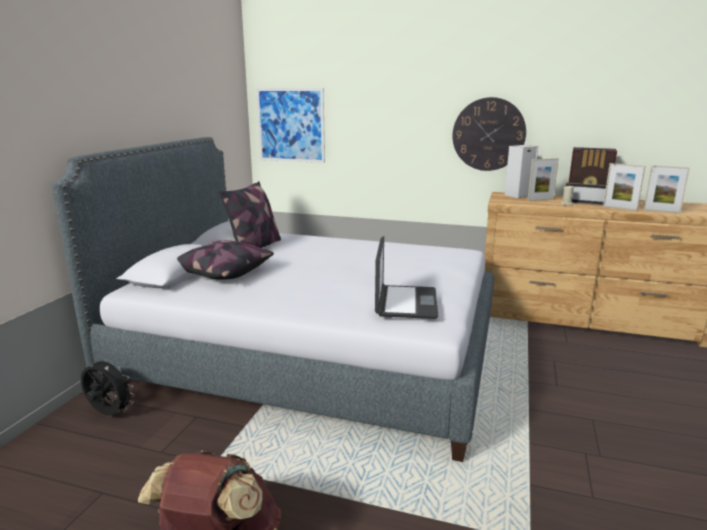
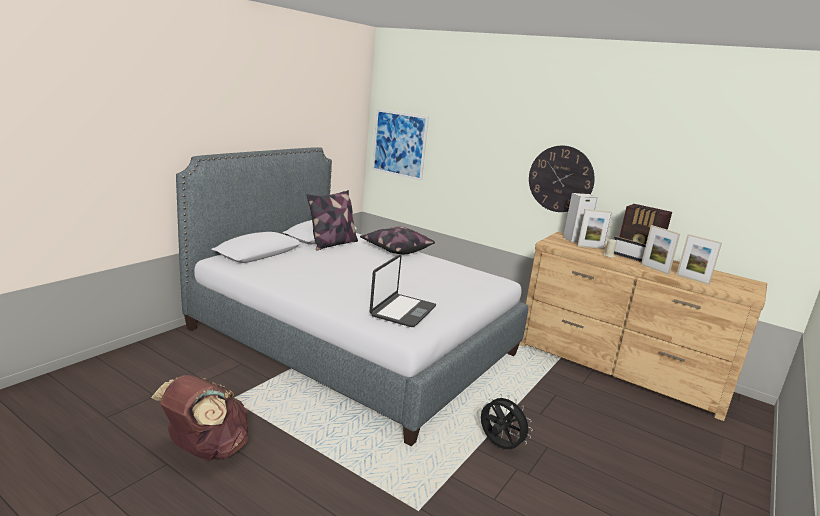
camera: 15 degrees right, 0 degrees up
(109, 414) = (185, 347): black fan -> black fan (499, 446)
(221, 273) = (289, 259): pillow -> pillow (396, 249)

